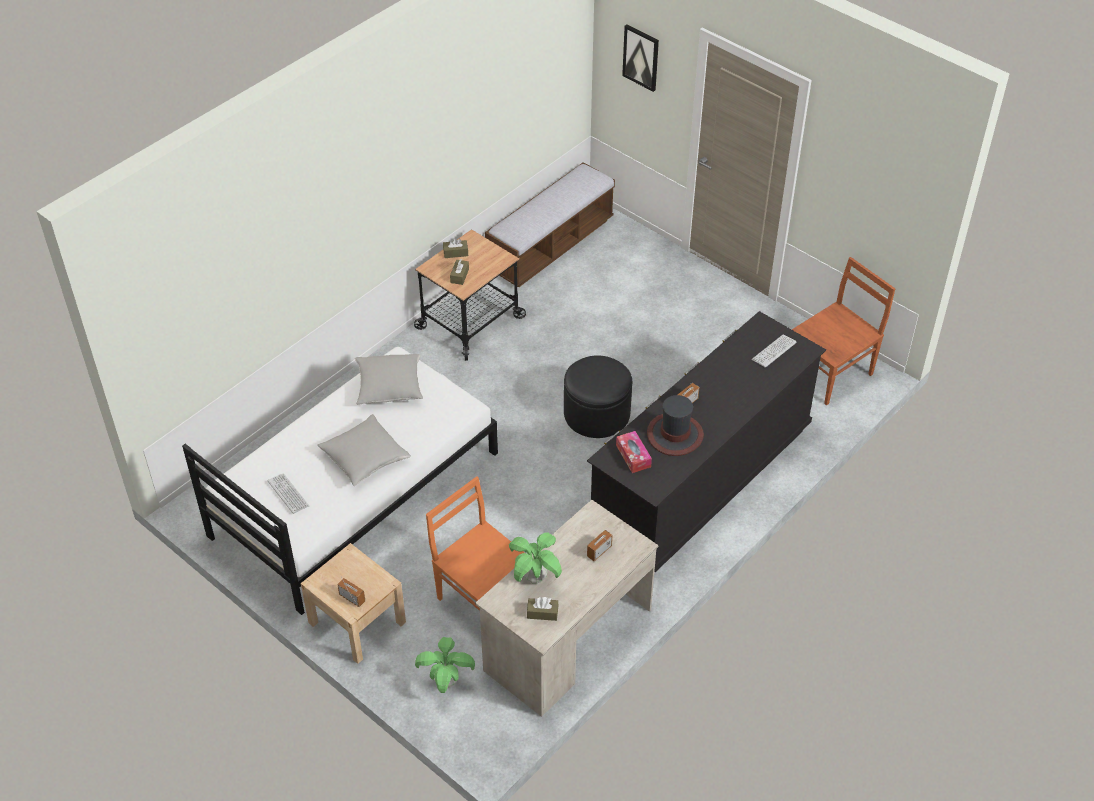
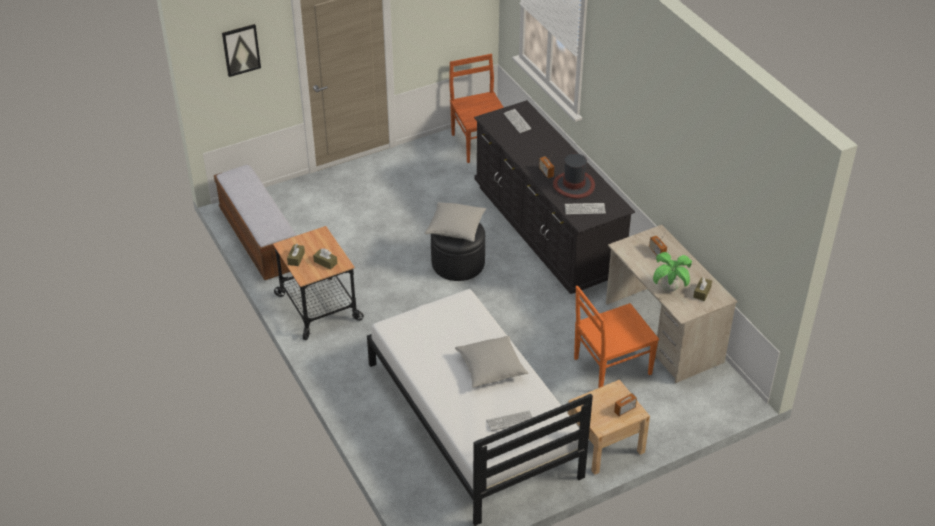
camera: 70 degrees left, 5 degrees down
(389, 387) = (418, 337): grey pillow -> grey pillow (455, 228)
(446, 682) = (678, 406): potted plant -> none
(633, 456) = (584, 209): tissue box -> keyboard

